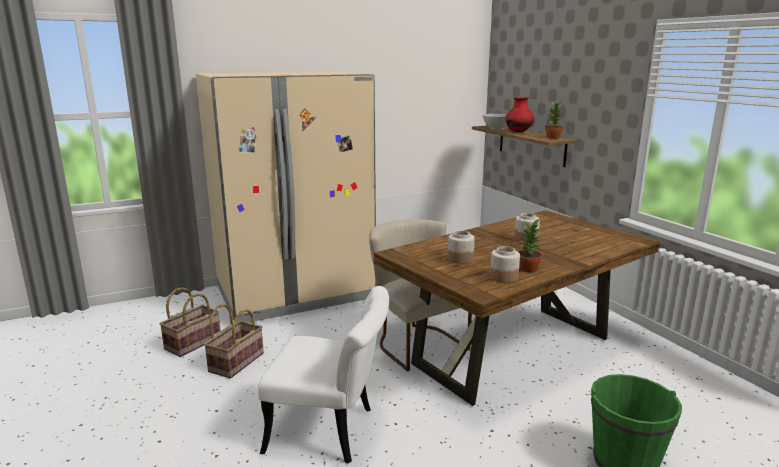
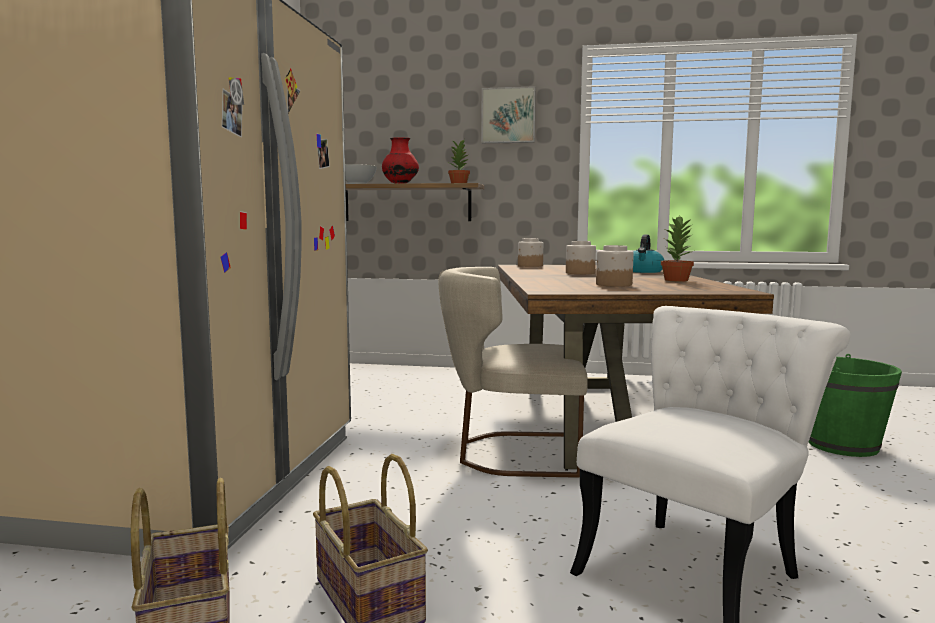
camera: 55 degrees left, 10 degrees down
(503, 277) = (695, 285): jar -> jar (530, 266)
(583, 251) = (644, 271): none -> kettle
(597, 82) = (508, 115): none -> picture

